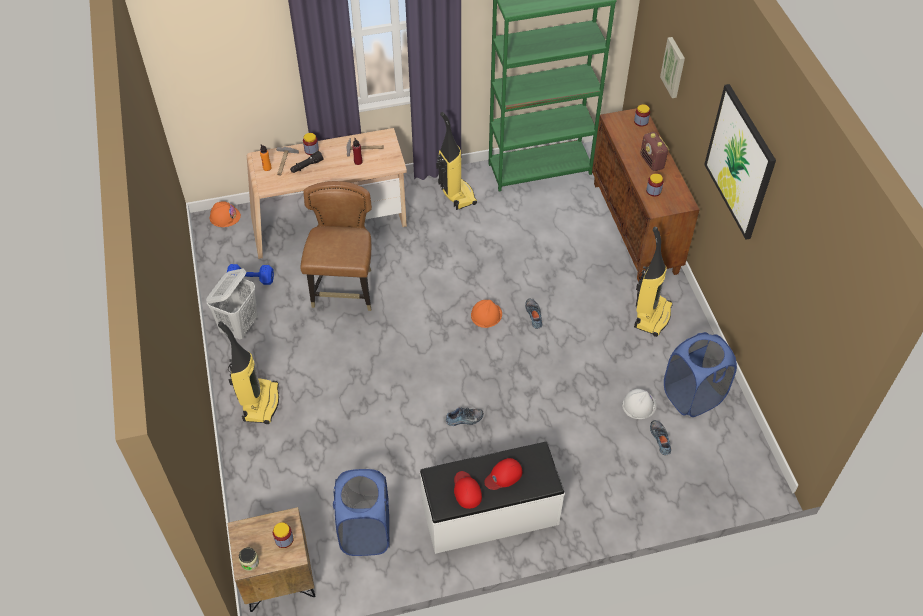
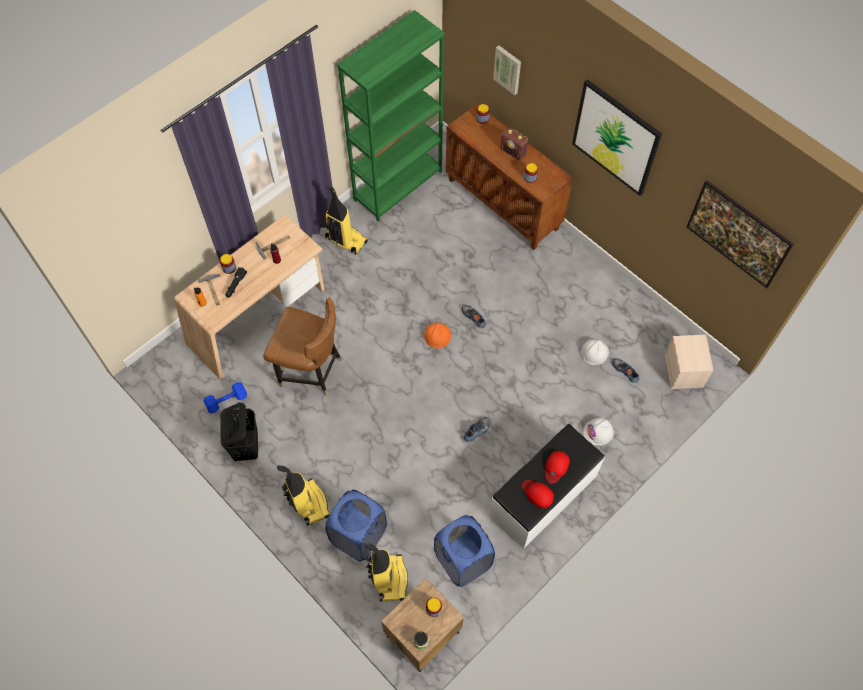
camera: 30 degrees left, 10 degrees up
(225, 216) = (162, 355): orange hard hat -> none
(240, 326) = (246, 446): white laundry basket -> black laundry basket
(345, 289) = (311, 370): brown chair -> brown chair turned 135 degrees clockwise
(591, 483) = (598, 432): none -> white hard hat
(651, 315) = (560, 274): vacuum cleaner -> vacuum cleaner (390, 578)
(692, 396) = (627, 325): blue laundry basket -> blue laundry basket (359, 536)
(728, 470) = (684, 371): none -> beige storage box
(812, 320) = (732, 245): none -> picture

